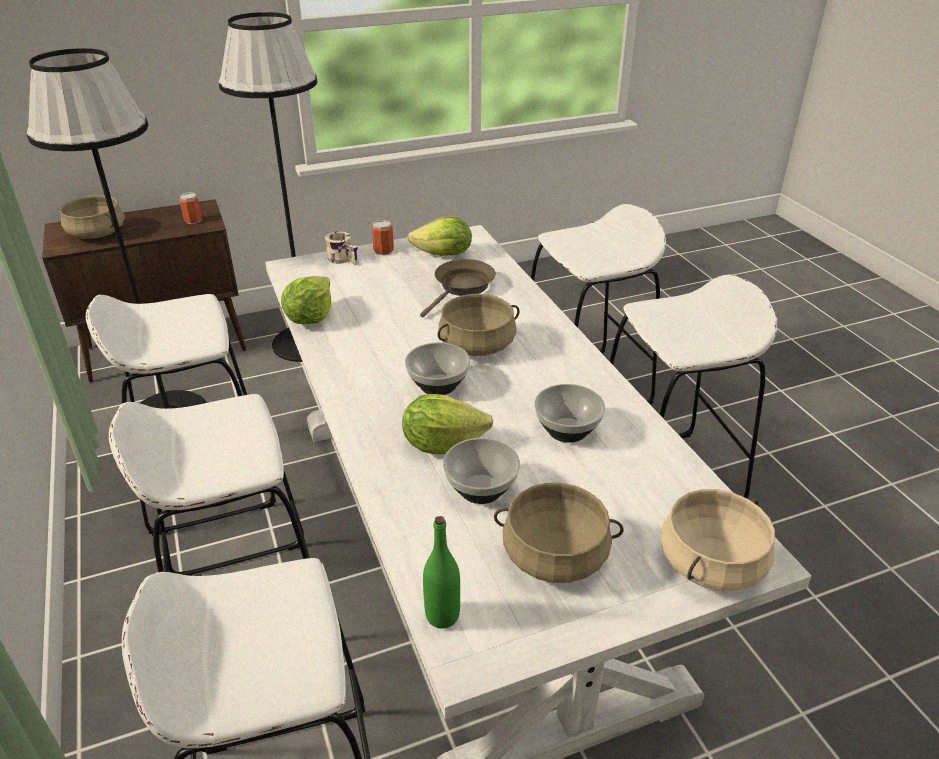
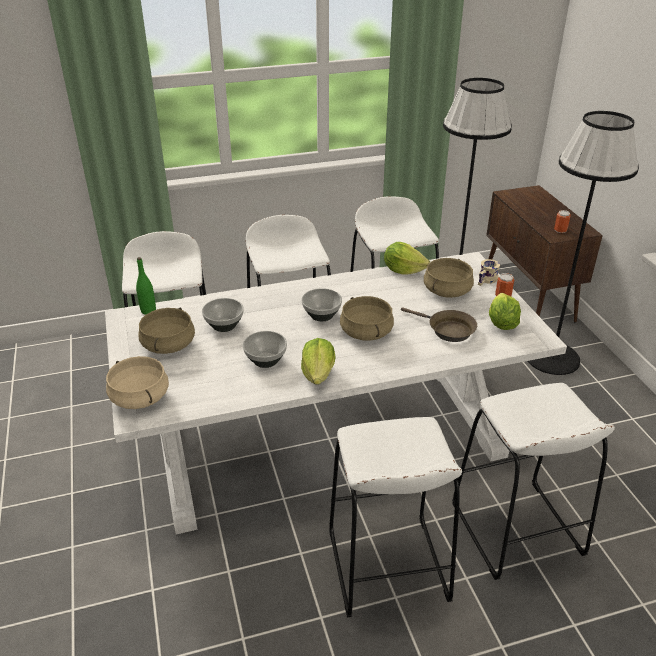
camera: 95 degrees right, 0 degrees up
(96, 234) = (529, 201): beige cooking pot -> beige cooking pot (446, 290)
(442, 443) = (265, 315): lettuce -> lettuce (318, 374)

